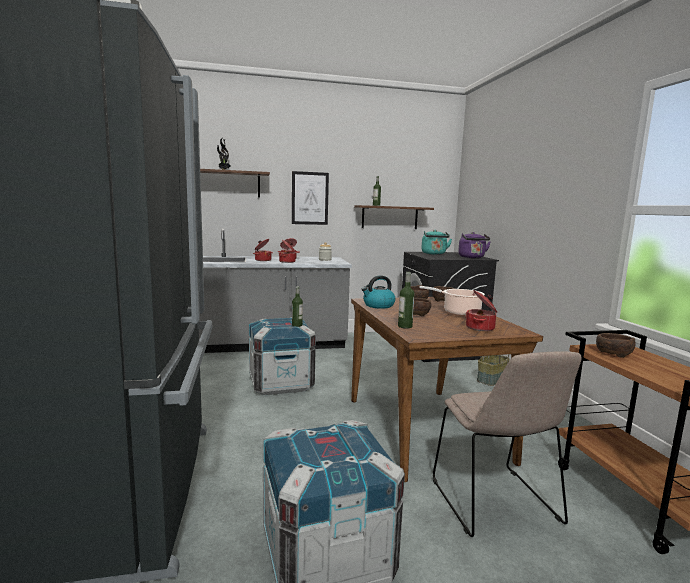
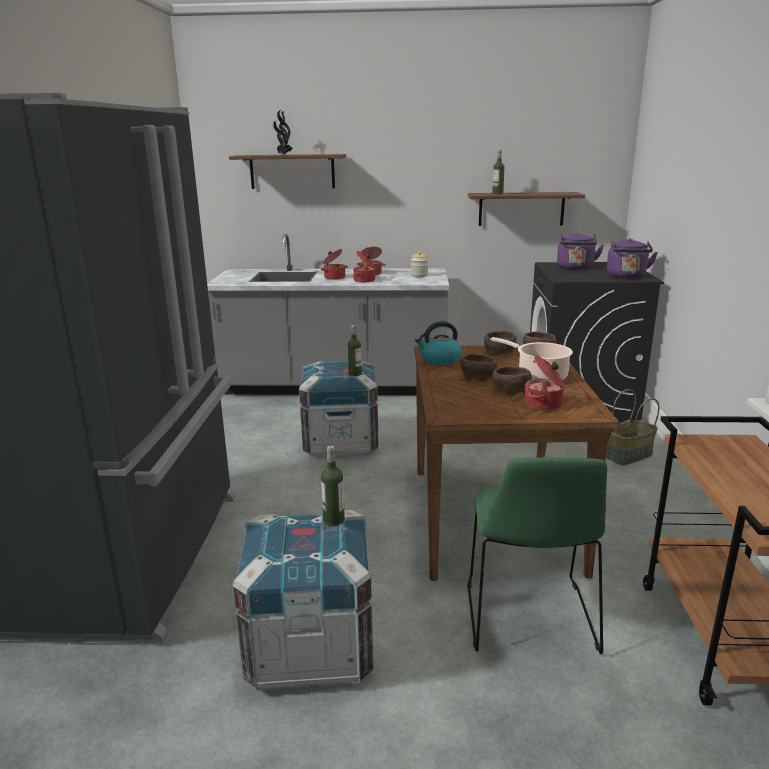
camera: 15 degrees right, 10 degrees up
(310, 198) = (403, 186): picture -> none
(405, 326) = (444, 397): bottle -> bottle (334, 519)
(434, 254) = (575, 268): turquoise kettle -> purple kettle
(496, 504) = (529, 619): beige chair -> green chair
(612, 353) = (713, 452): brown bowl -> brown bowl (510, 390)

